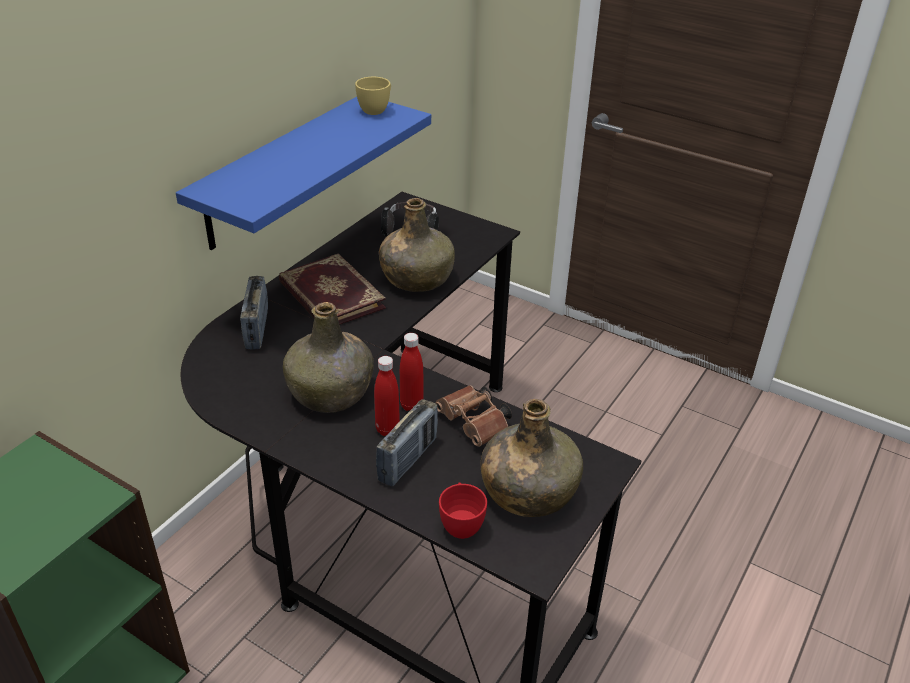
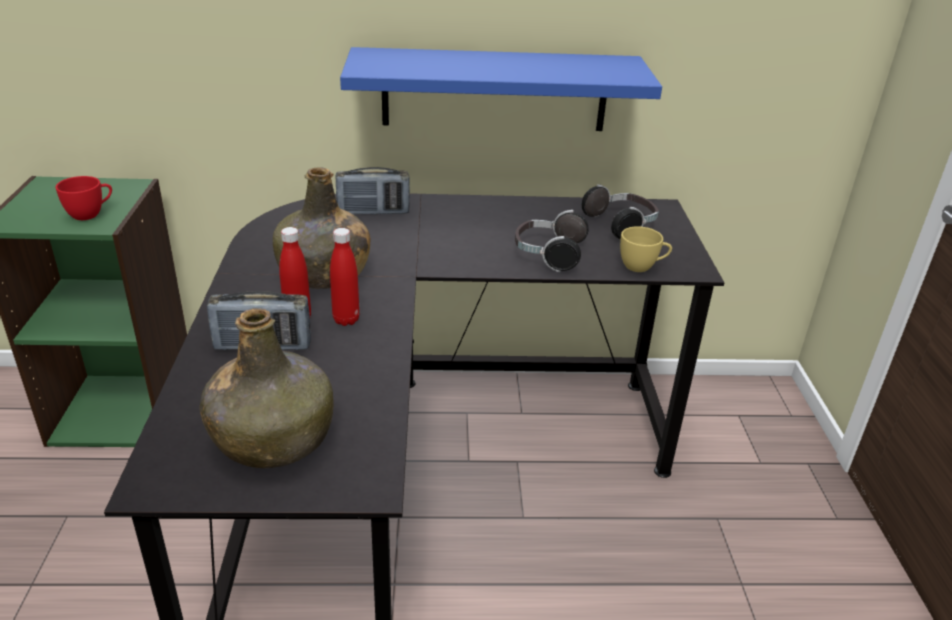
camera: 55 degrees right, 5 degrees down
(257, 329) = (373, 212): radio -> radio turned 150 degrees counterclockwise
(330, 296) = (461, 225): book -> none
(376, 109) = (620, 66): yellow cup -> yellow cup (642, 267)
(417, 278) = (548, 254): green bottle -> headphones
(461, 523) = (190, 410): red cup -> red cup (90, 214)
(475, 425) = (351, 367): brown binoculars -> none

